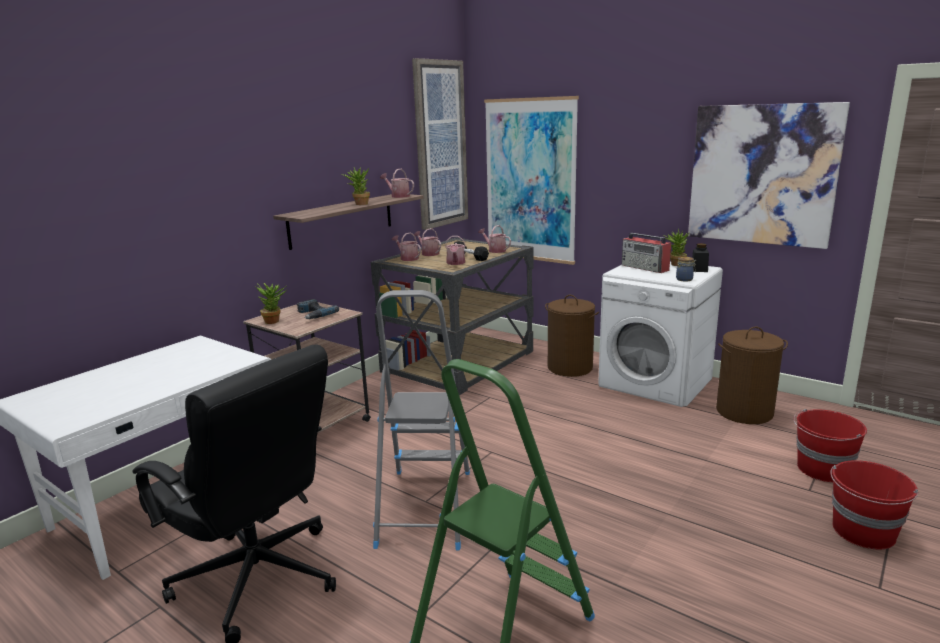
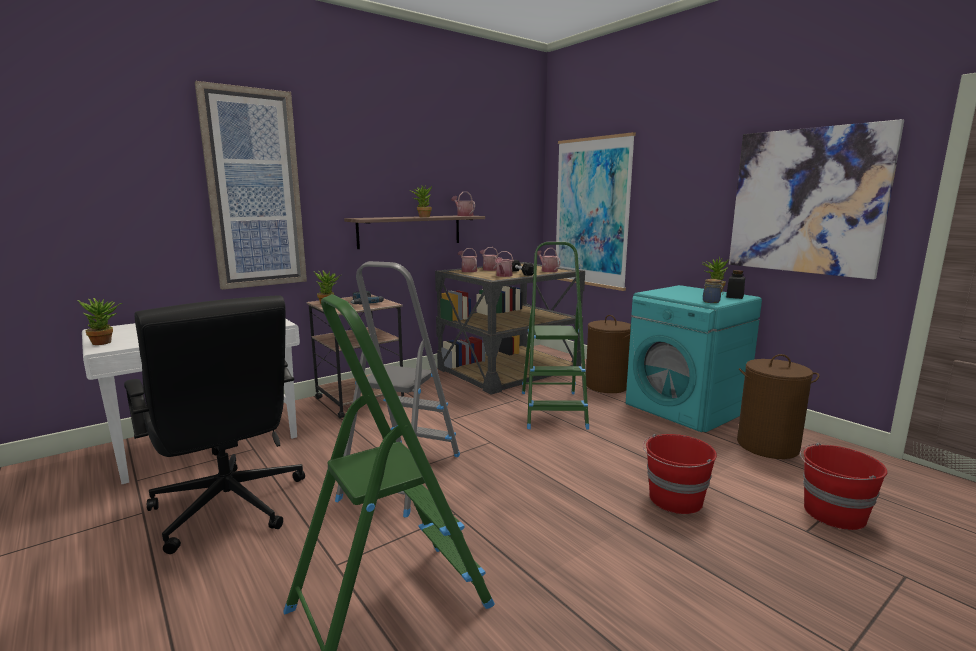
camera: 15 degrees right, 5 degrees down
(57, 417) = (106, 342): none -> potted plant
(440, 145) = (514, 179): picture -> picture (254, 190)
(532, 404) = (552, 409): none -> green step ladder
(645, 268) = (680, 292): radio -> none
(654, 383) = (683, 408): white washing machine -> turquoise washing machine
(863, 532) = (855, 587): red bucket -> red bucket (675, 499)

